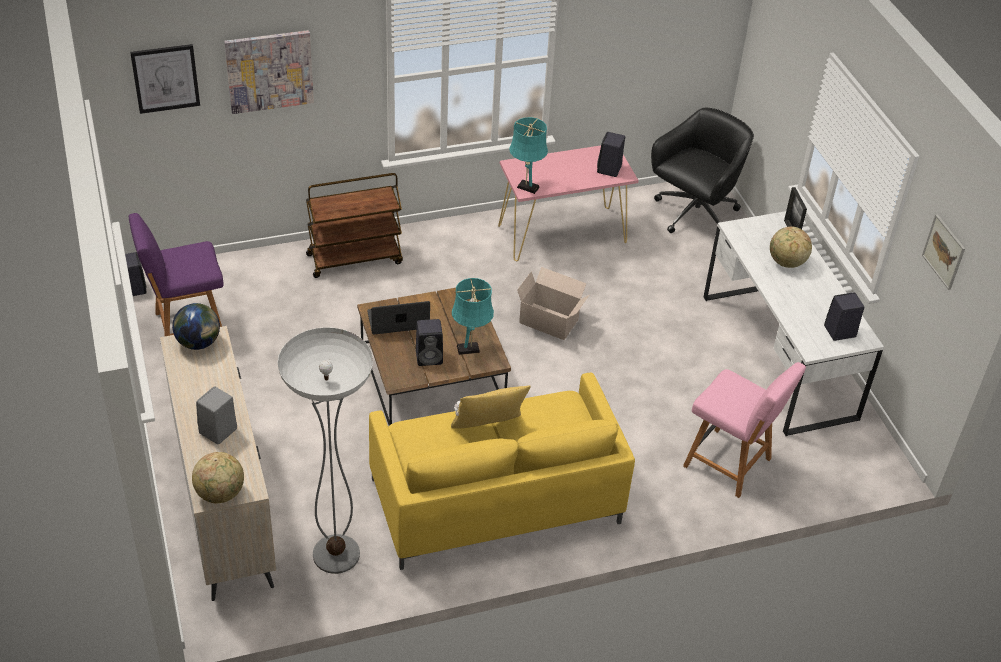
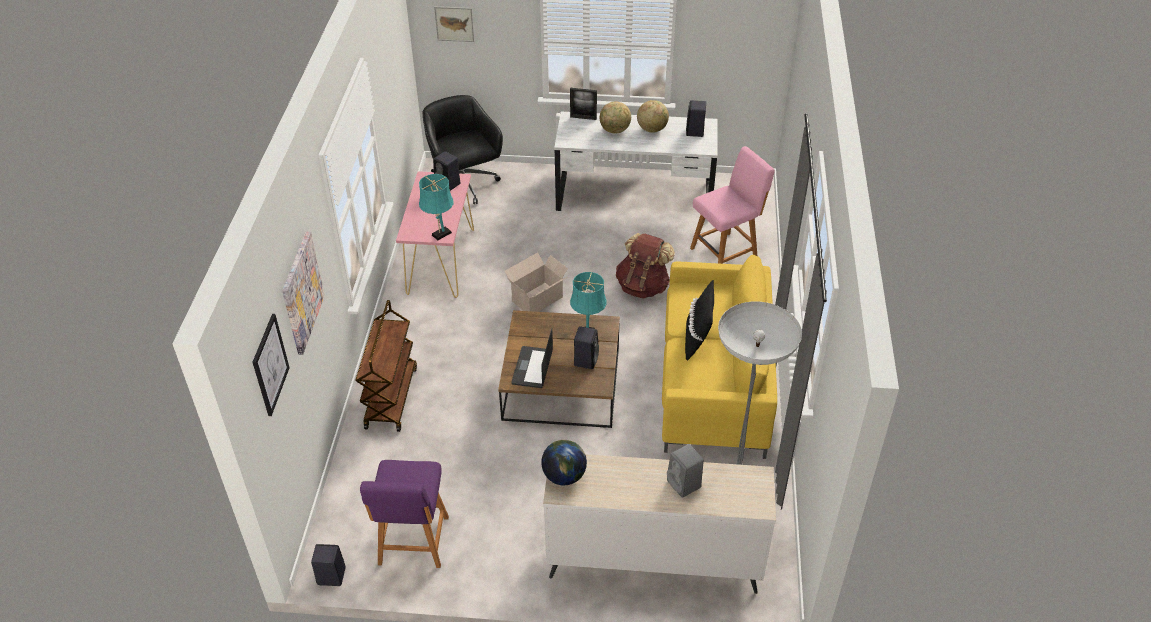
camera: 65 degrees left, 0 degrees up
(220, 493) = (759, 497): globe -> globe (652, 129)
(489, 430) = (697, 340): yellow pillow -> black pillow
(622, 402) = (643, 286): none -> brown backpack
(944, 251) = (734, 27): picture -> picture (454, 23)

